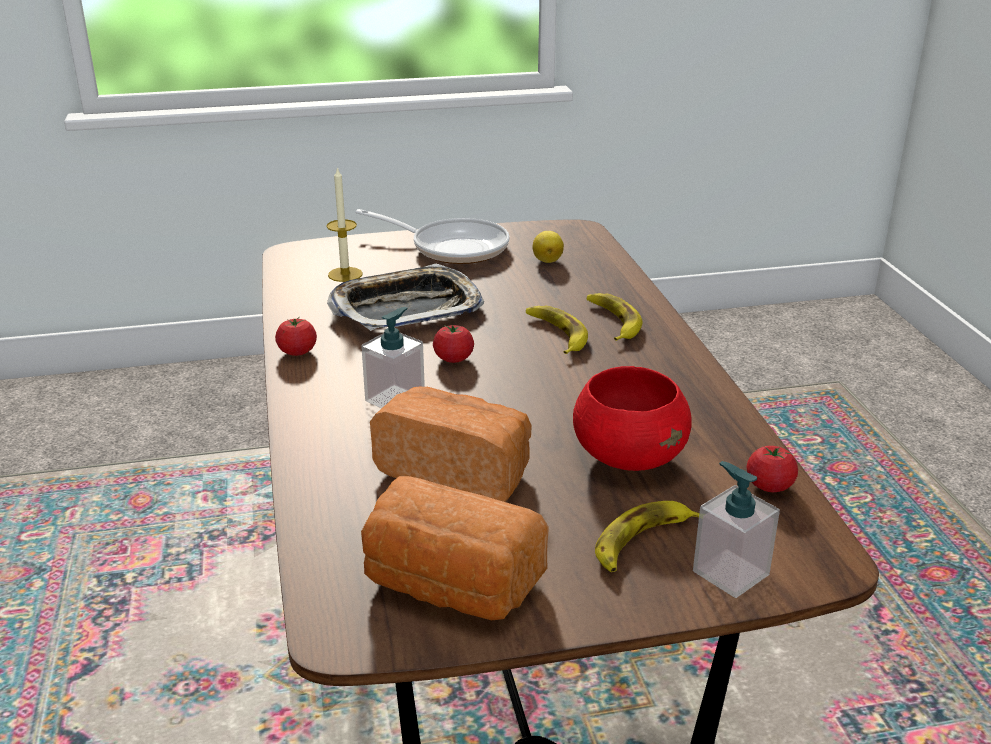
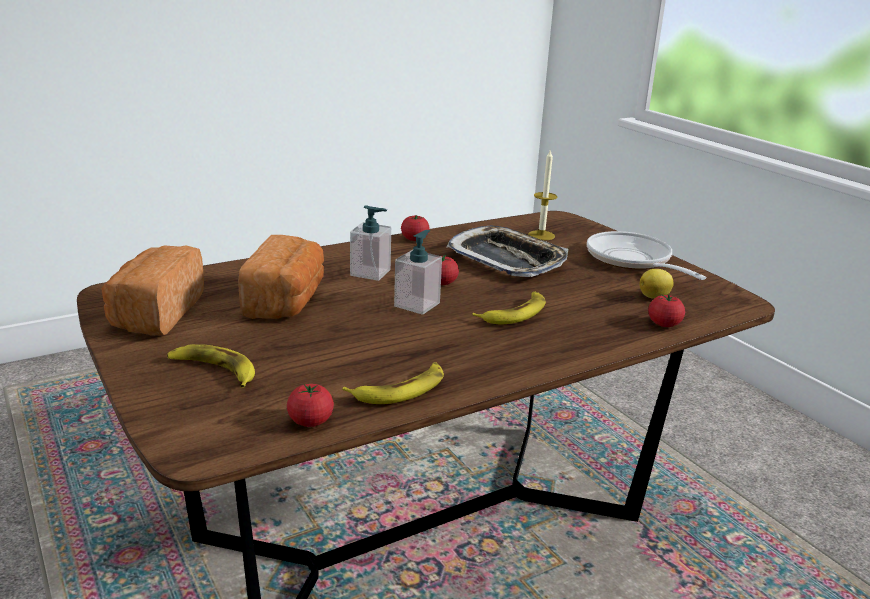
camera: 70 degrees right, 5 degrees down
(452, 247) = (632, 261): frying pan -> frying pan turned 150 degrees clockwise
(608, 271) = (664, 324): none -> tomato
(613, 321) = (560, 334): banana -> banana (400, 389)
(628, 457) = (331, 357): red bowl -> none
(730, 573) = (179, 407): soap dispenser -> soap dispenser (417, 304)

